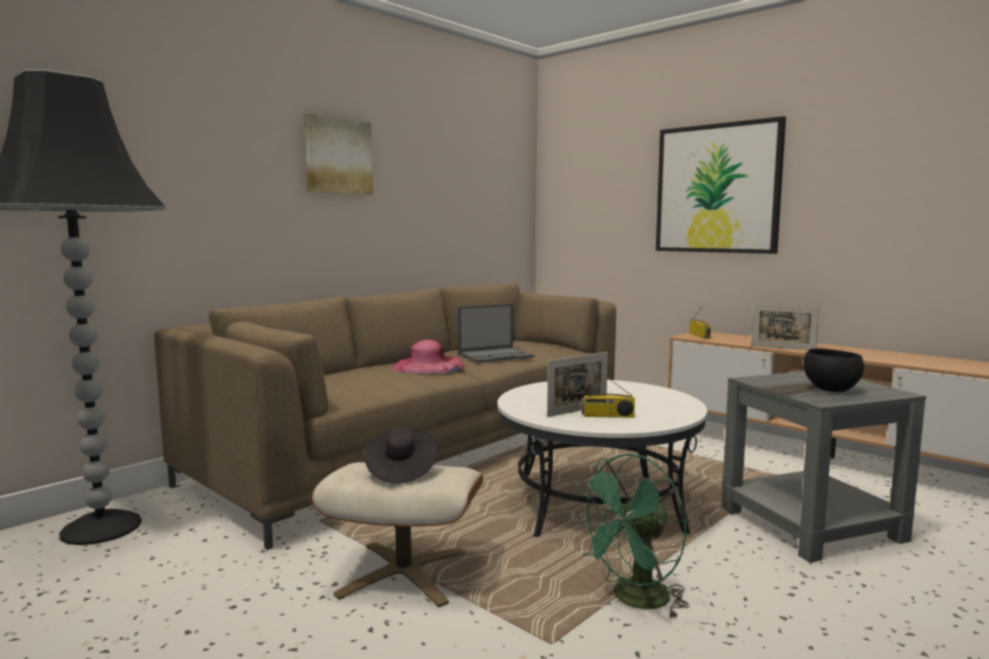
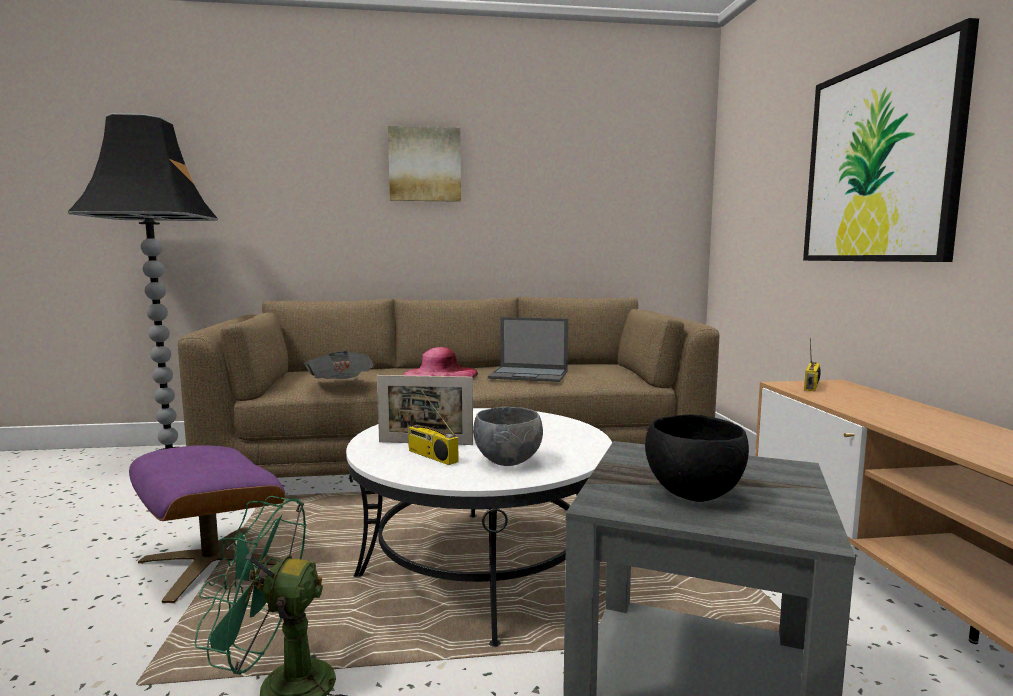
camera: 40 degrees right, 0 degrees up
(383, 387) = (341, 385): none -> newspaper
(401, 471) = (197, 460): black hat -> none
(403, 573) = (210, 562): beige ottoman -> purple ottoman
(654, 408) = (508, 461): none -> grey bowl
(783, 348) = (889, 421): picture frame -> none

